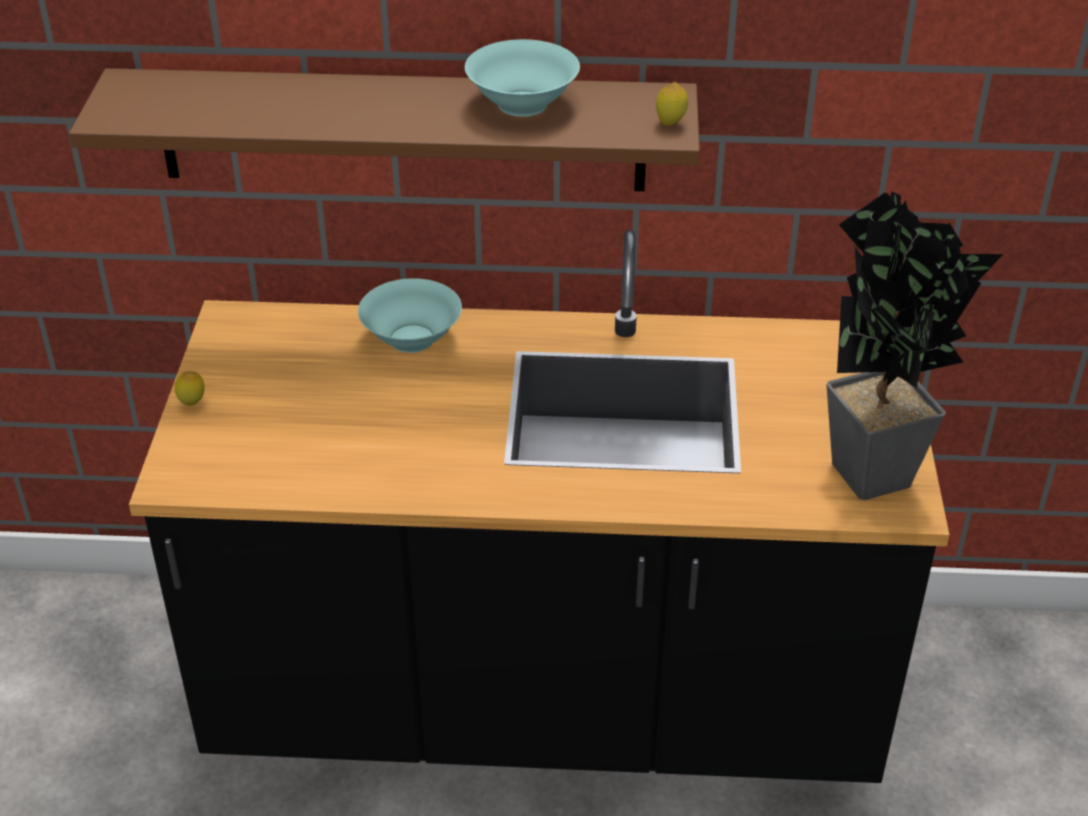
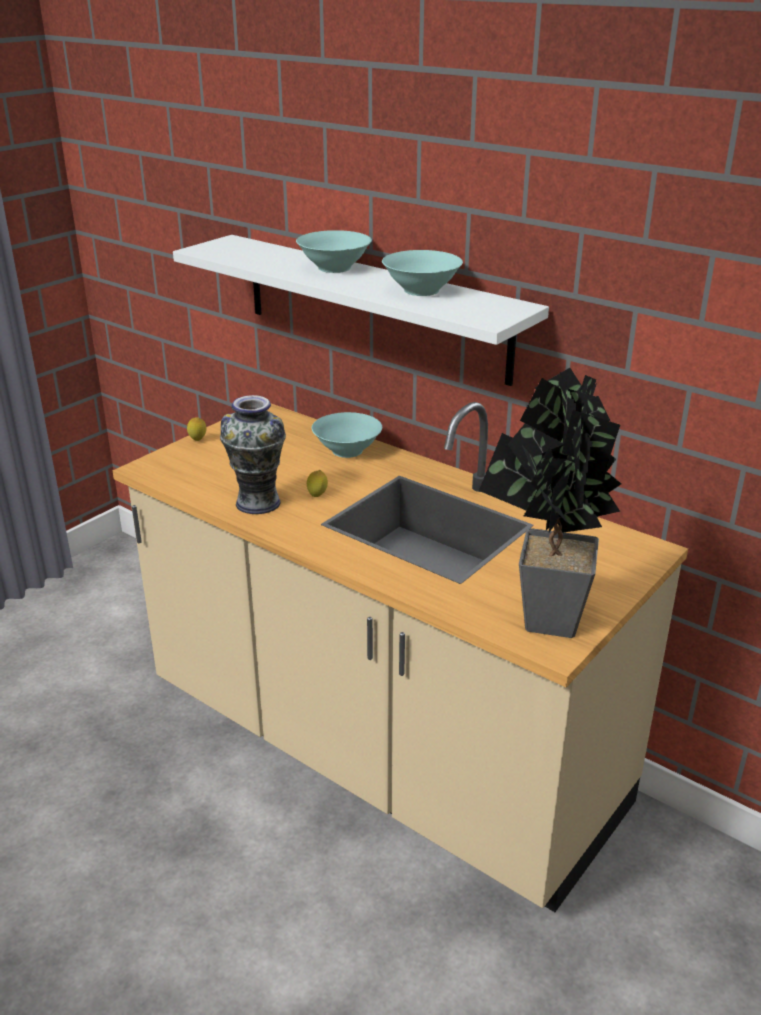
camera: 35 degrees right, 10 degrees down
(356, 95) = (335, 268): none -> turquoise bowl
(393, 468) = (258, 503): none -> vase
(402, 130) = (373, 306): brown shelf -> white shelf
(544, 700) = (380, 750): black counter -> beige counter
(670, 124) = (498, 317): lemon -> lemon (317, 496)

